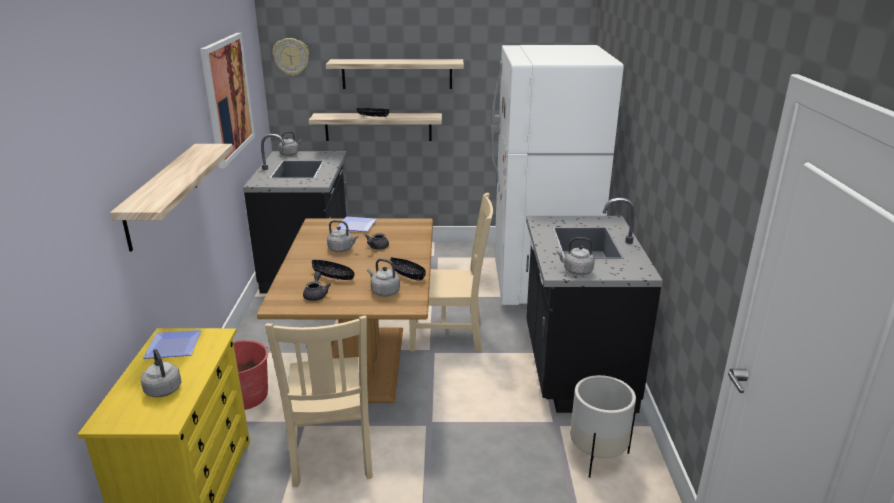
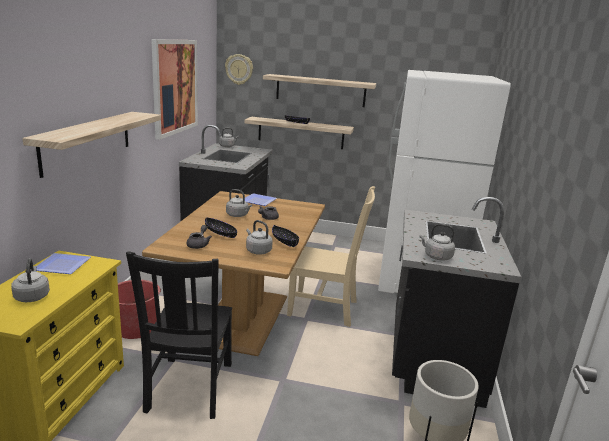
camera: 10 degrees right, 5 degrees down
(332, 452) = (189, 389): beige chair -> black chair

